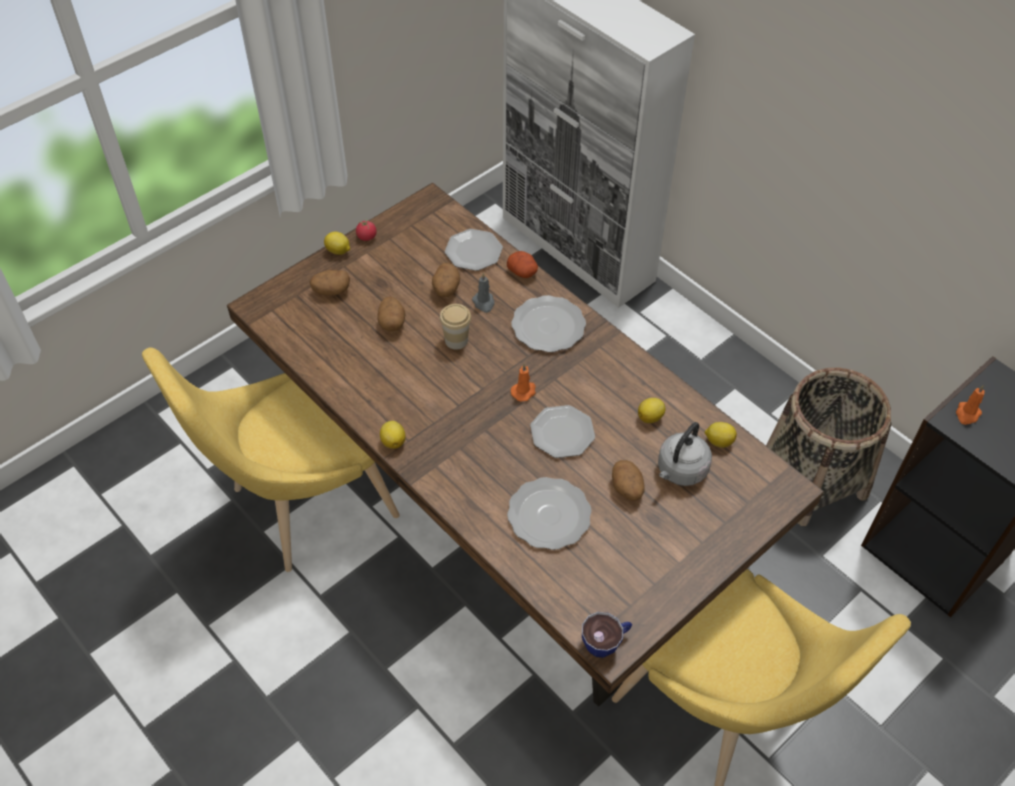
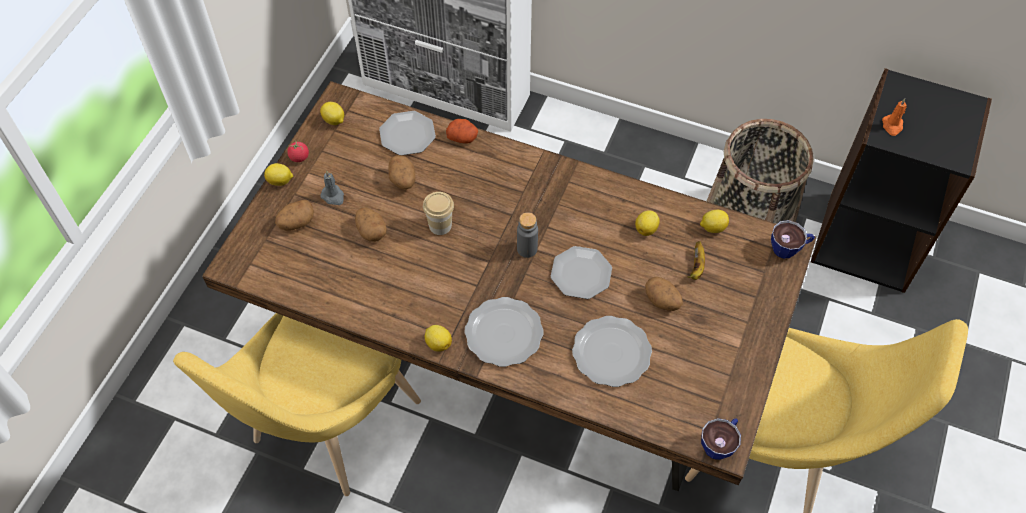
camera: 25 degrees left, 5 degrees up
(415, 217) = (334, 121): none -> lemon
(484, 303) = (445, 180): grey candle -> grey candle (333, 196)
(524, 391) = (527, 249): orange candle -> grey bottle
(548, 327) = (514, 181): plate -> plate (504, 334)
(680, 471) = (696, 267): grey kettle -> banana
(787, 491) = (789, 248): none -> cup

